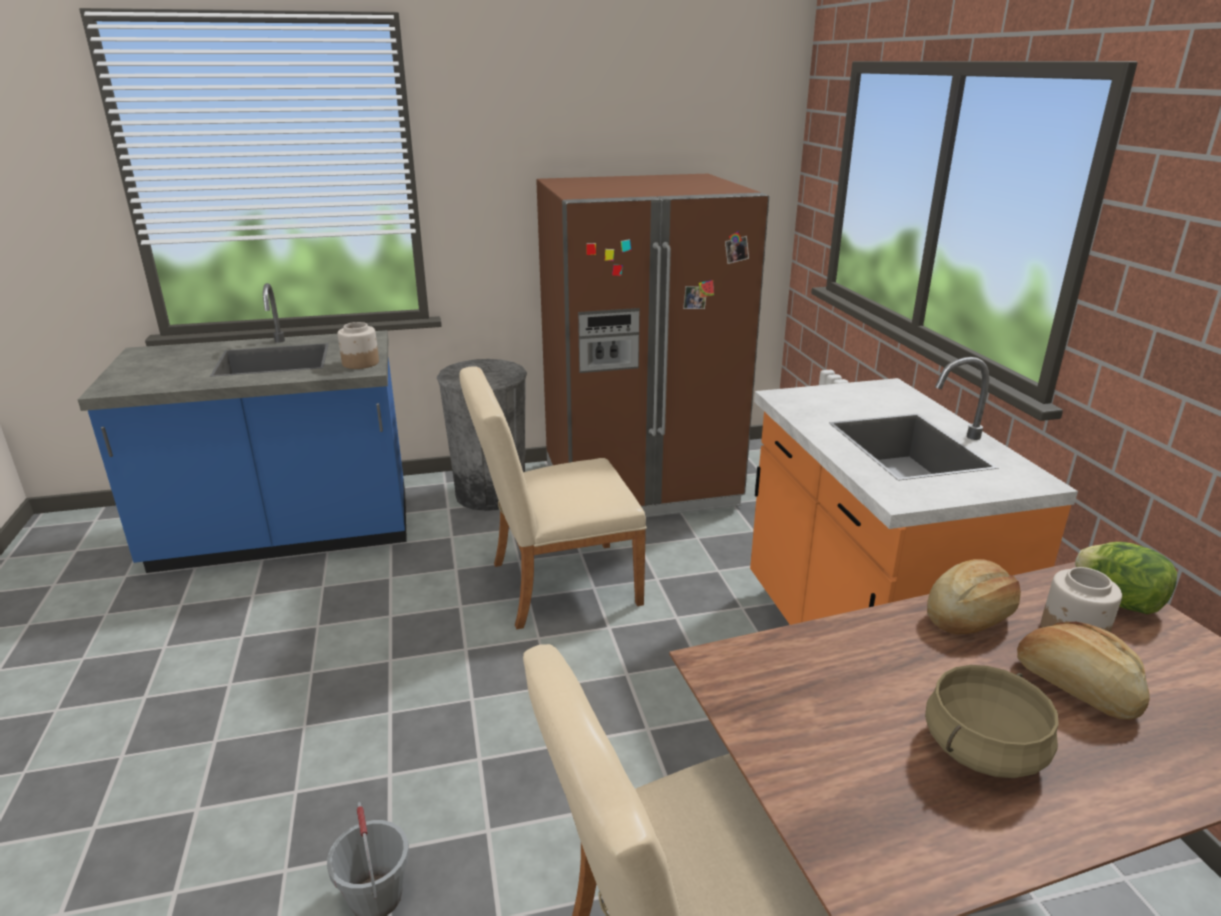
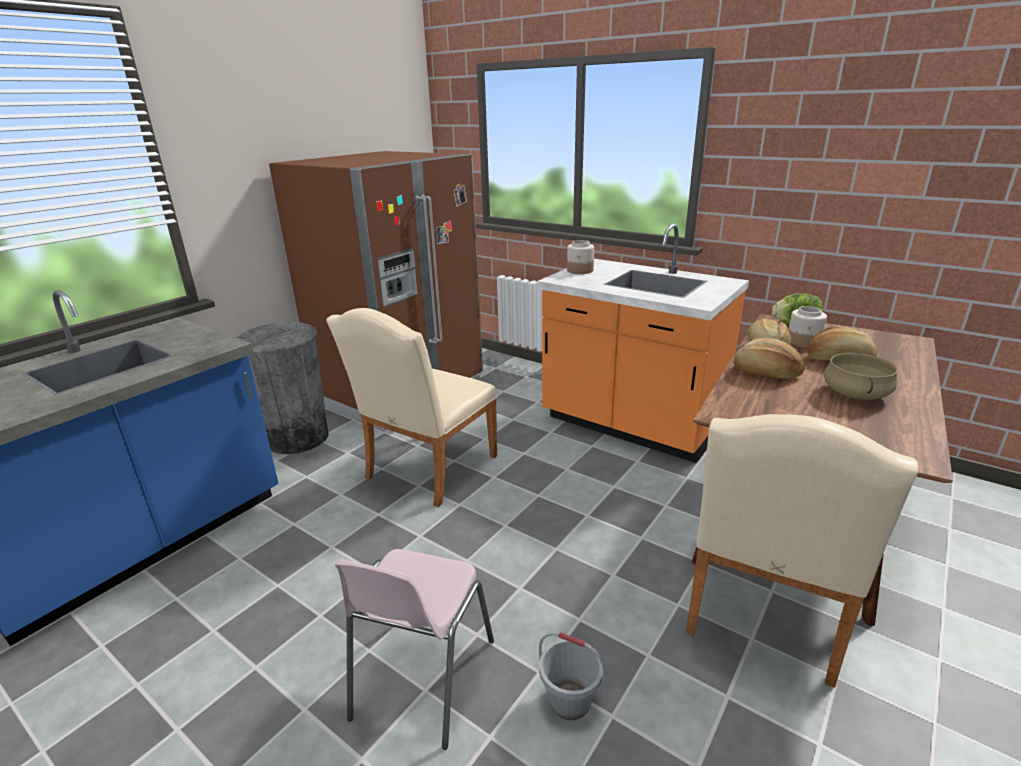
camera: 40 degrees left, 0 degrees up
(305, 780) = (421, 679): none -> pink chair
(360, 363) = (207, 342): jar -> jar (580, 271)
(899, 646) = (766, 373): none -> bread

